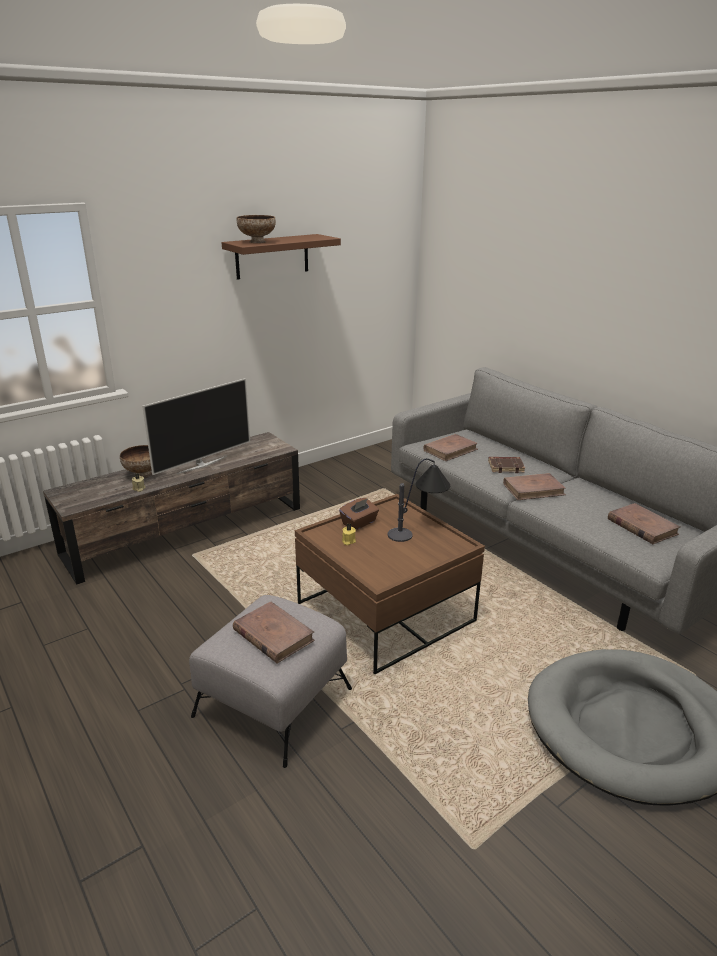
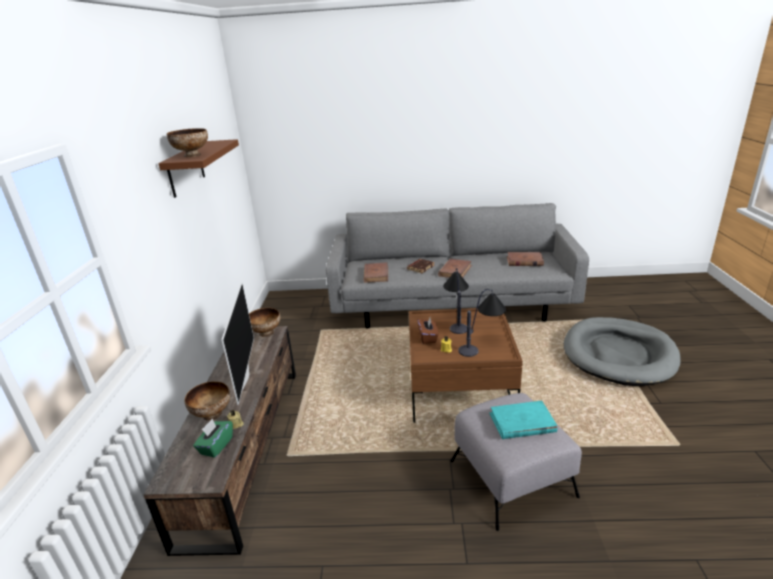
camera: 50 degrees left, 0 degrees up
(108, 492) = (216, 446): none -> green tissue box
(273, 635) = (522, 423): brown book -> turquoise book
(275, 446) = (266, 333): none -> bowl
(387, 558) = (482, 343): none -> table lamp

